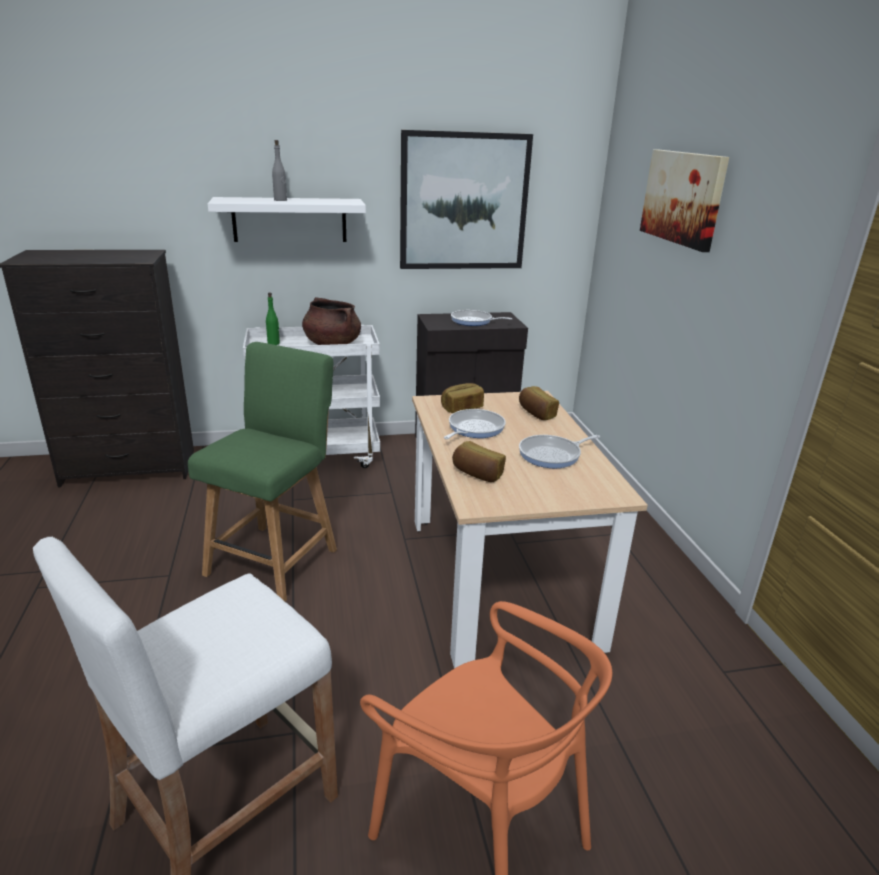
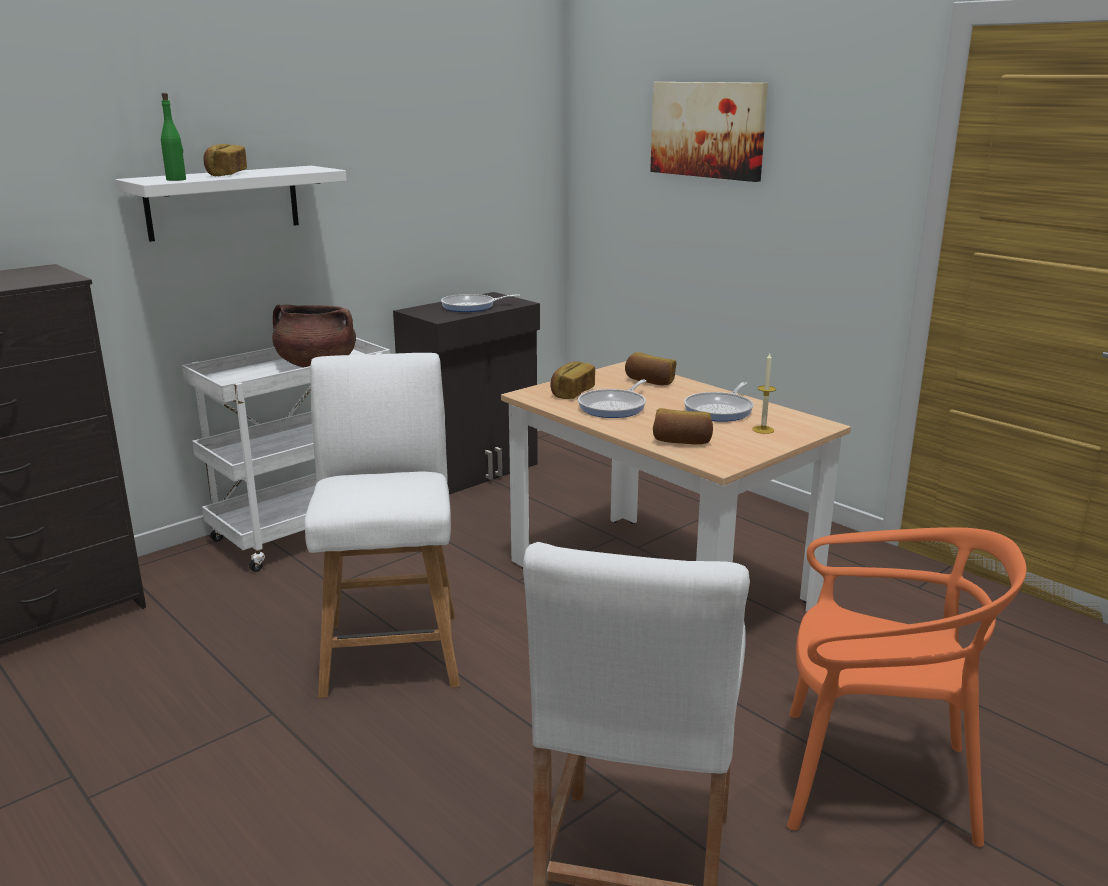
camera: 30 degrees left, 5 degrees down
(274, 343) = (236, 378): green bottle -> green bottle (176, 179)
(276, 558) = (391, 648): green chair -> white chair
(280, 200) = (225, 174): grey bottle -> bread
(464, 202) = (429, 160): picture -> none
(474, 428) = (614, 407): frying pan -> frying pan turned 150 degrees counterclockwise
(560, 484) = (763, 430): none -> candle

